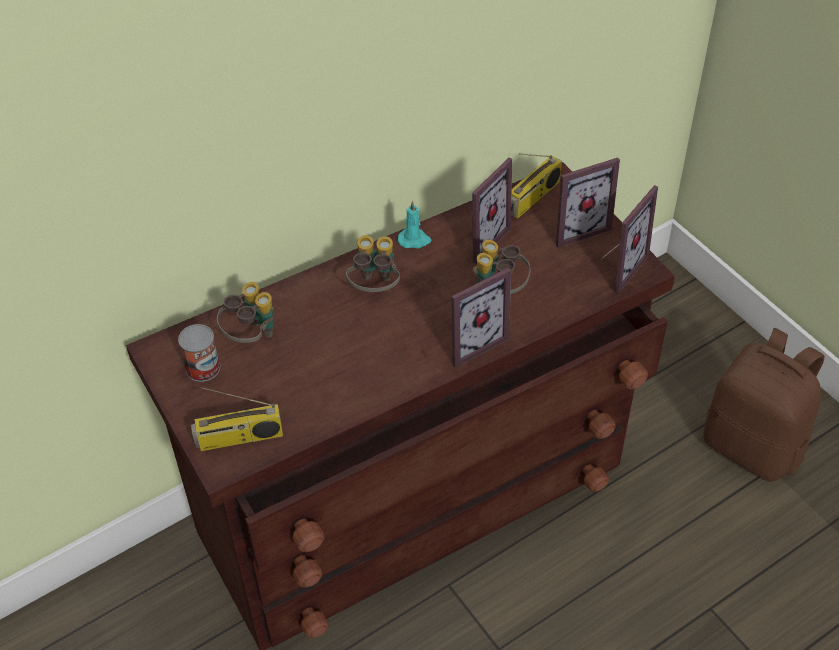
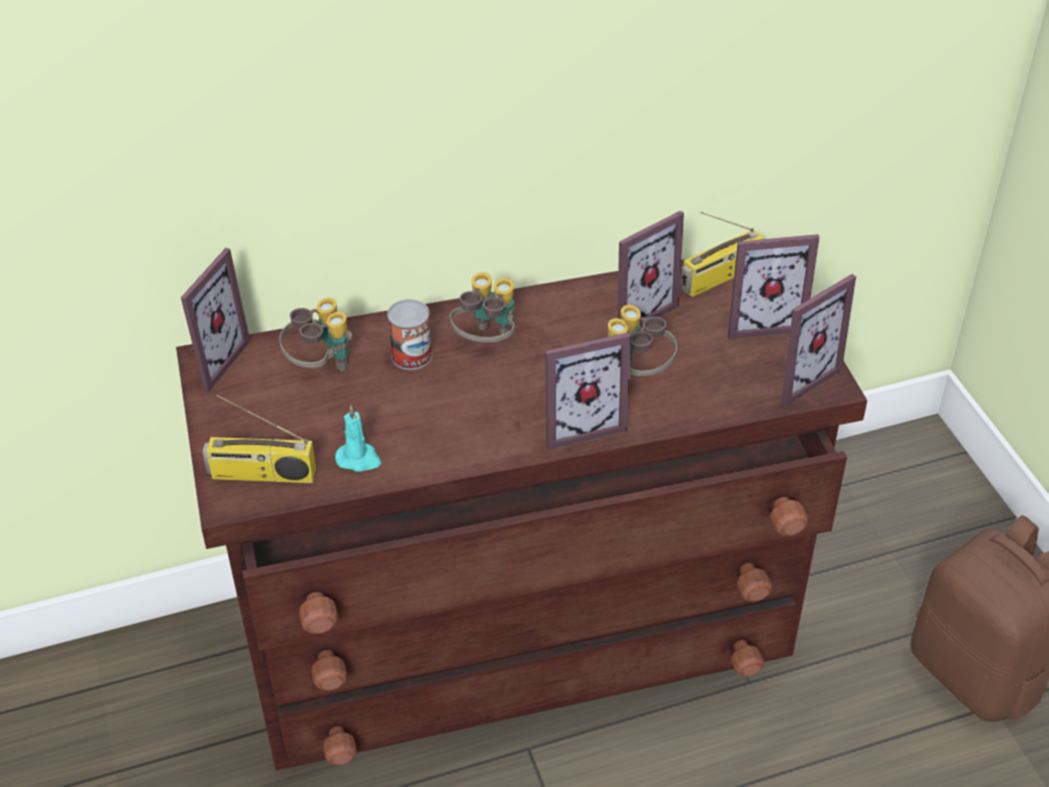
camera: 15 degrees right, 5 degrees down
(158, 351) = (209, 360): none -> picture frame
(203, 368) = (251, 389): can -> can (411, 355)
(414, 240) = (556, 297): turquoise candle -> turquoise candle (359, 459)

